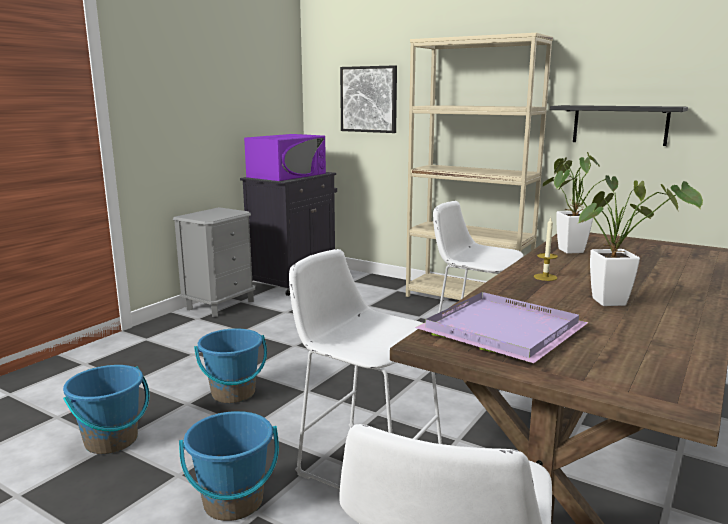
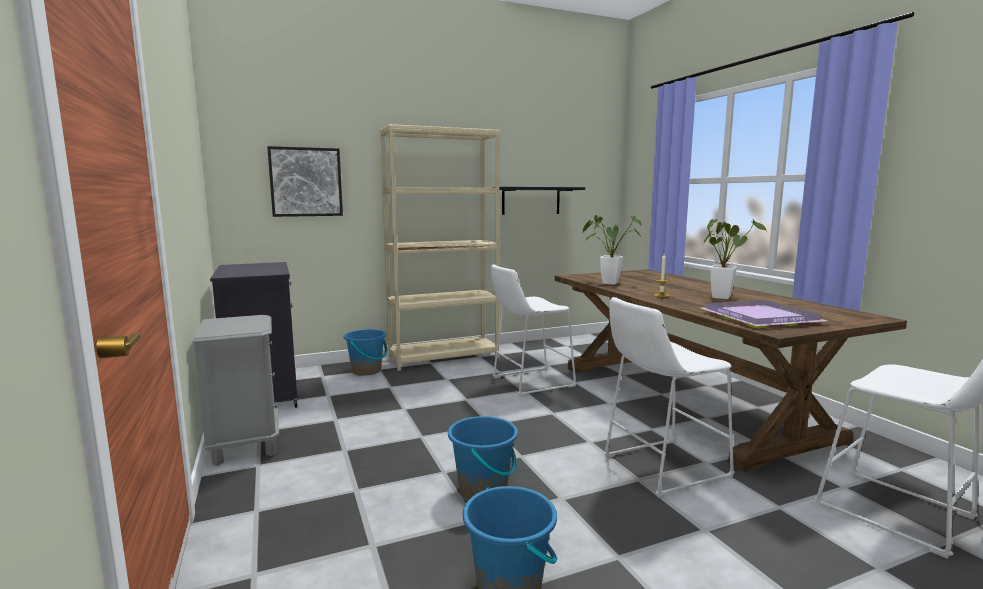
camera: 55 degrees left, 5 degrees down
(233, 502) = (683, 537): blue bucket -> blue bucket (366, 371)
(287, 175) = (252, 269): purple microwave -> none

